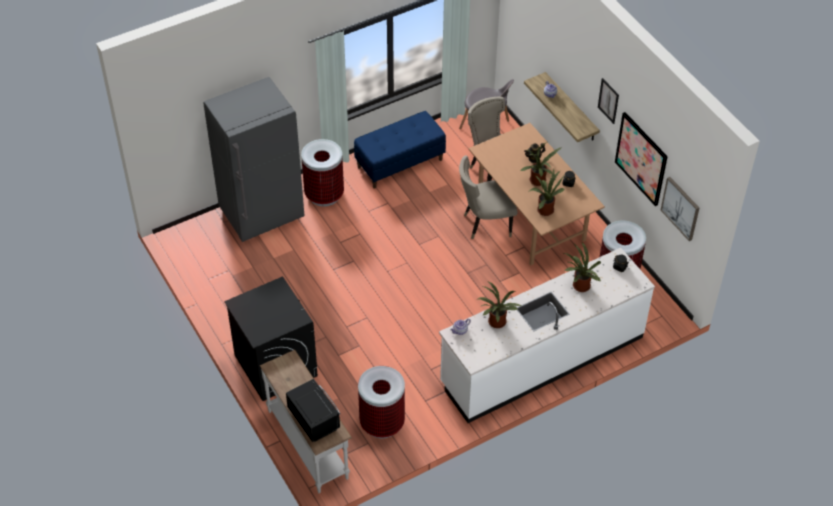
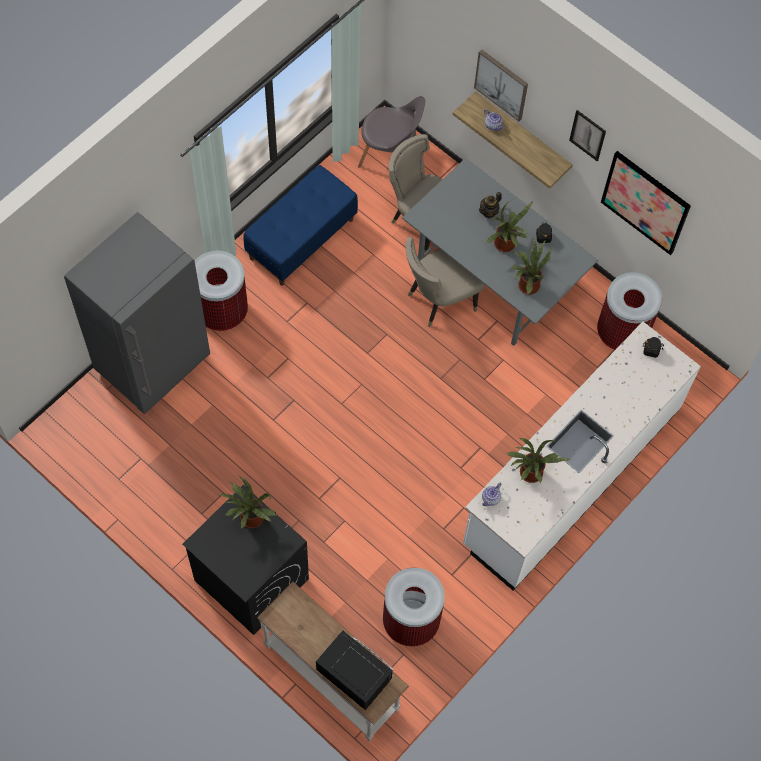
camera: 20 degrees left, 15 degrees up
(532, 220) = (493, 279): brown dining table -> grey dining table
(579, 286) = (612, 392): potted plant -> potted plant (250, 519)
(681, 208) = (712, 260): picture -> picture (501, 84)

